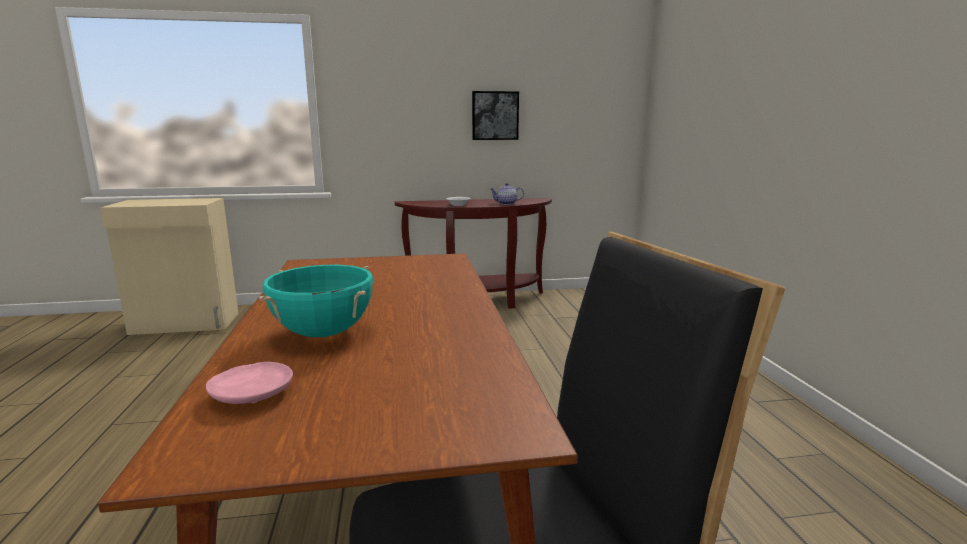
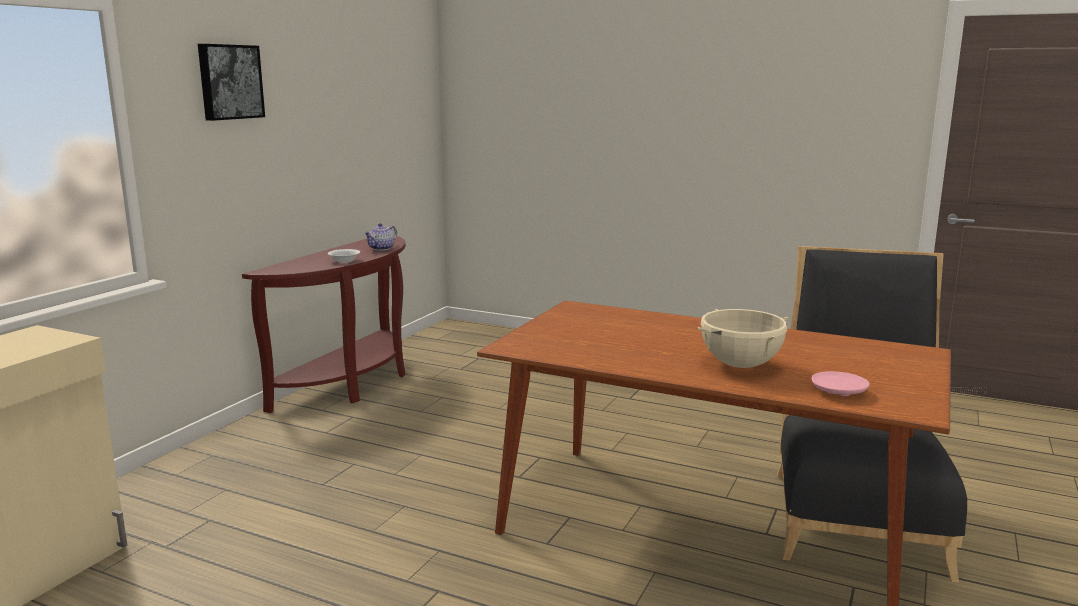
camera: 55 degrees left, 0 degrees up
(324, 333) = (741, 365): turquoise cooking pot -> beige cooking pot
(494, 115) = (326, 138): picture -> picture (229, 82)

